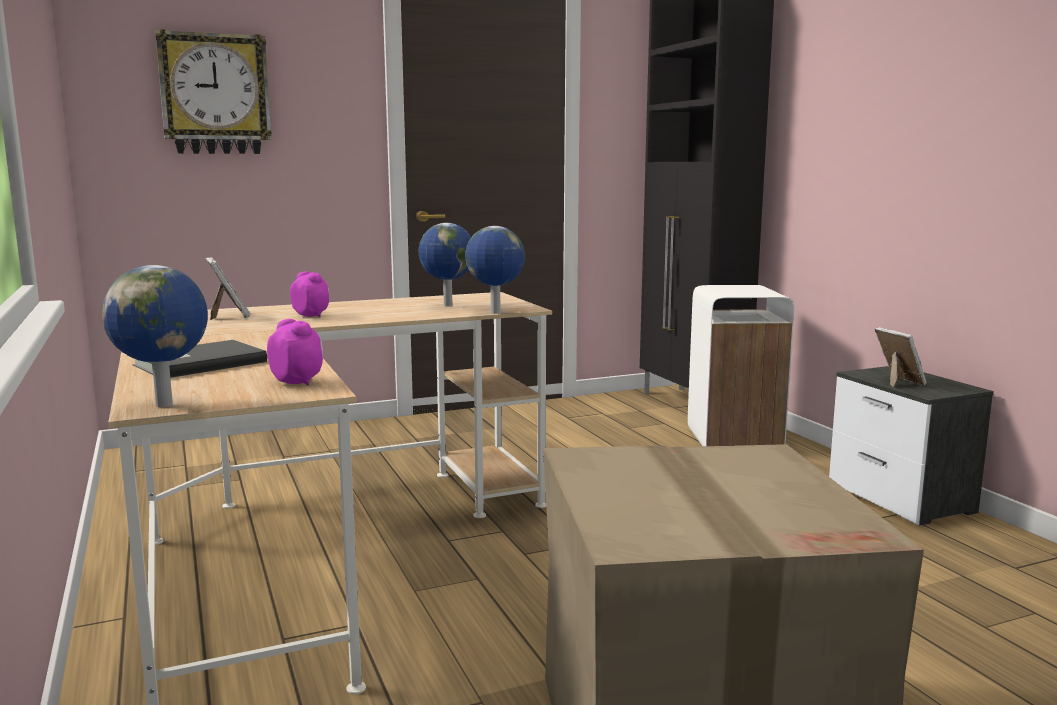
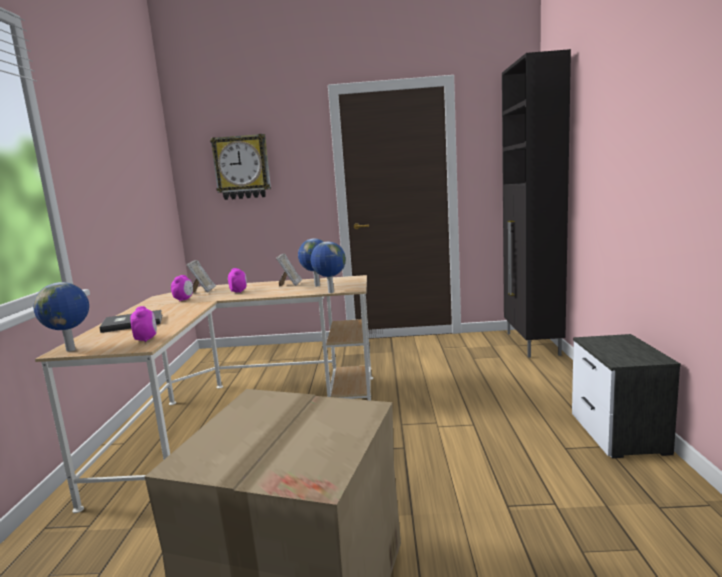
camera: 25 degrees right, 0 degrees up
(221, 329) = (184, 299): none -> alarm clock
(732, 442) = (532, 375): white trash can -> none
(898, 383) = (608, 350): picture frame -> picture frame (290, 284)

